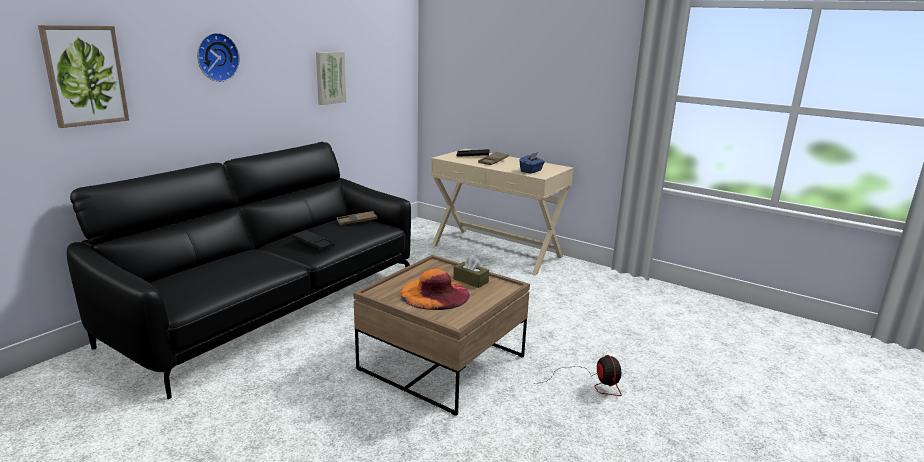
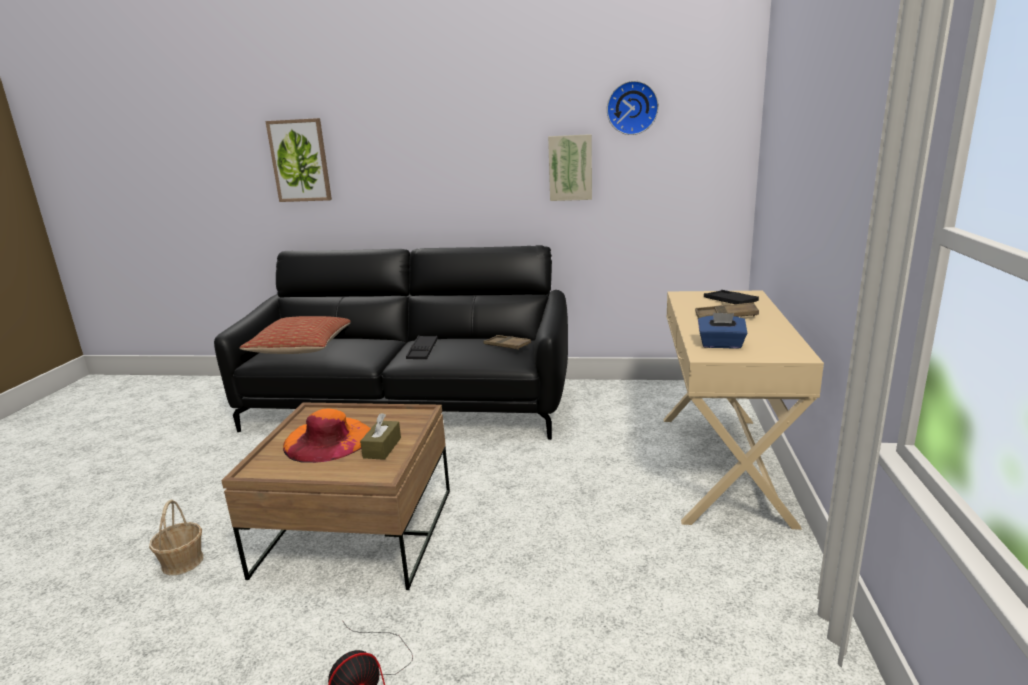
camera: 65 degrees right, 0 degrees up
(199, 280) = (301, 347): none -> pillow
(216, 57) = (417, 144): wall clock -> wall clock (632, 108)
(398, 446) = (183, 562): none -> basket

